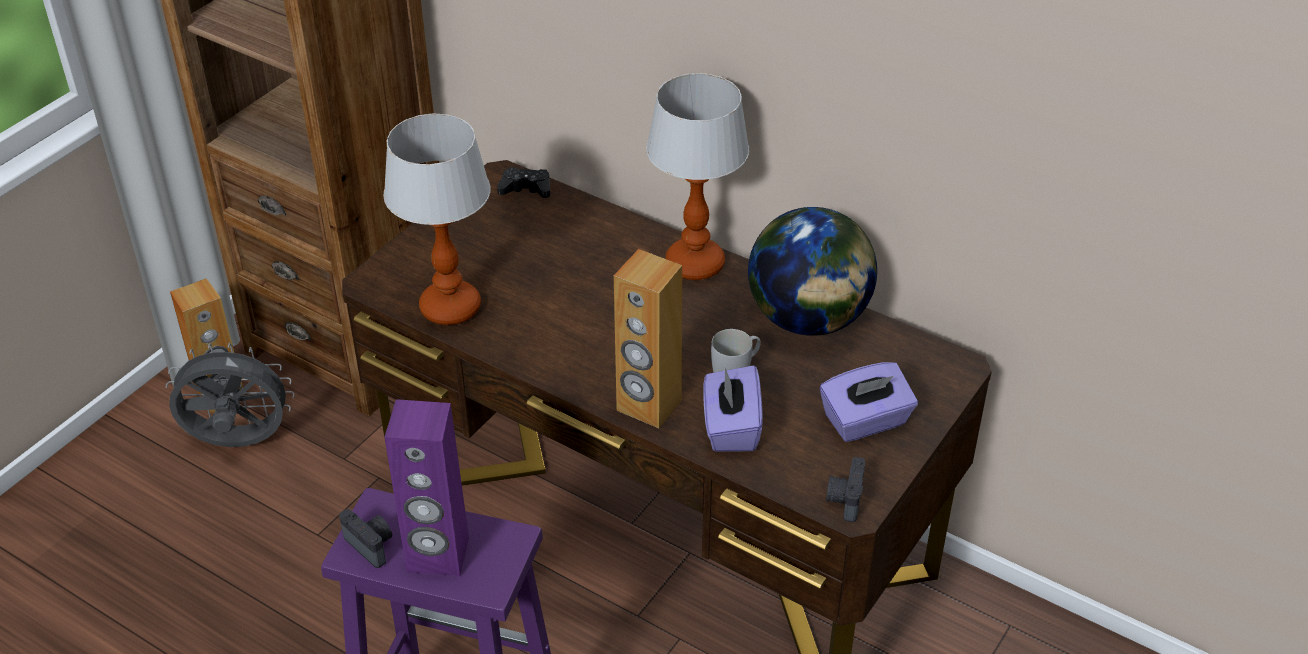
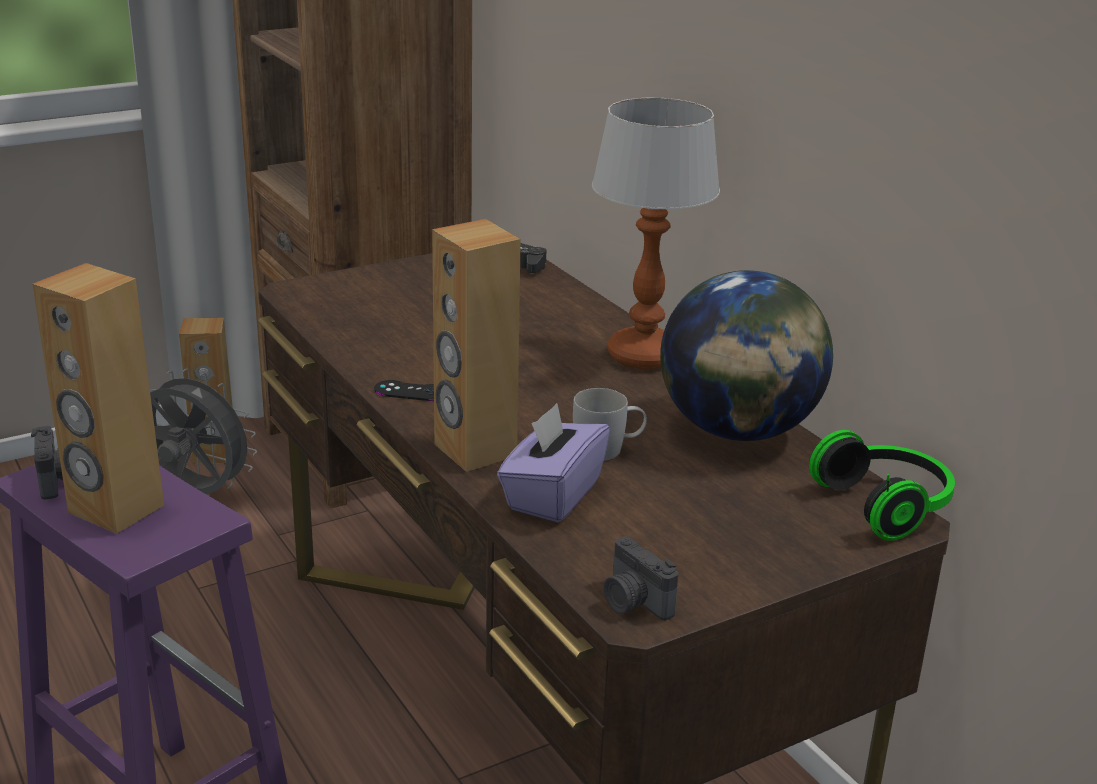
camera: 25 degrees right, 15 degrees down
(438, 555) = (115, 509): purple speaker -> brown speaker
(451, 308) = (348, 325): table lamp -> none
(557, 363) = (410, 391): none -> black game controller
(844, 499) = (633, 602): camera -> camera turned 75 degrees counterclockwise
(865, 421) = (730, 538): purple tissue box -> none
(941, 355) = (887, 505): none -> headphones

